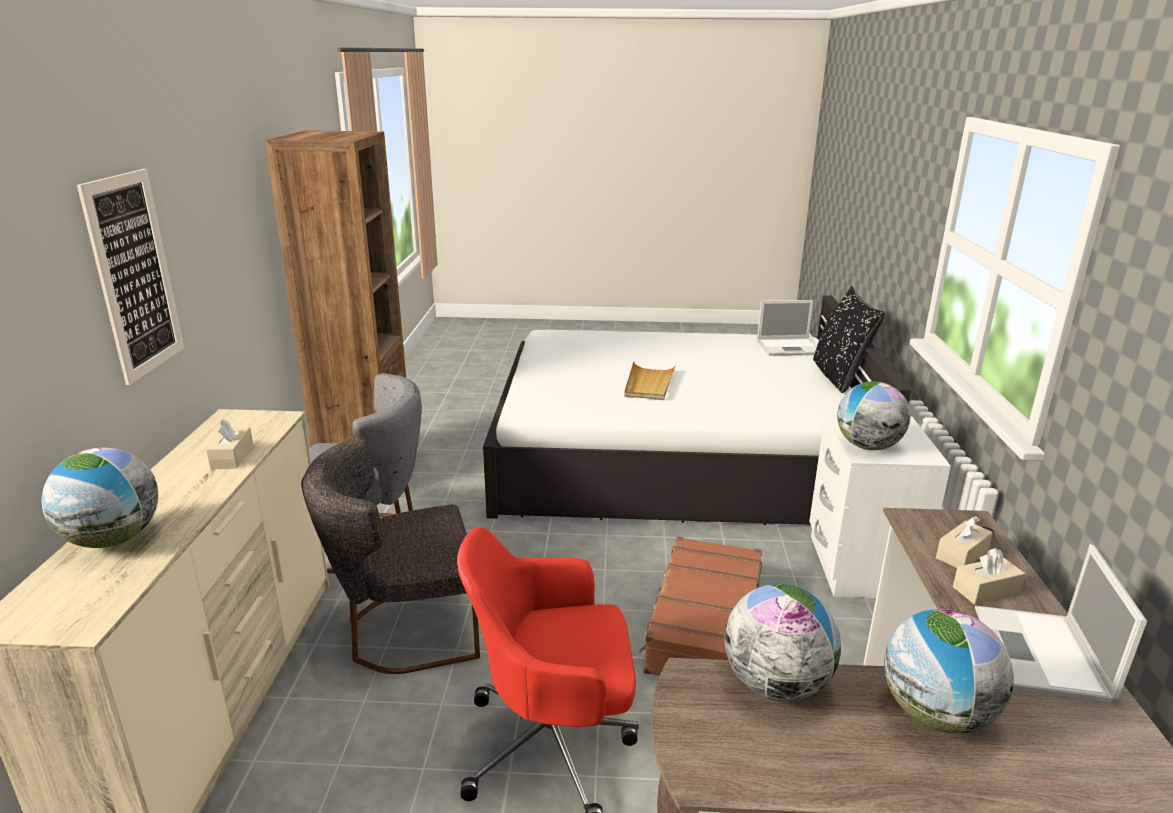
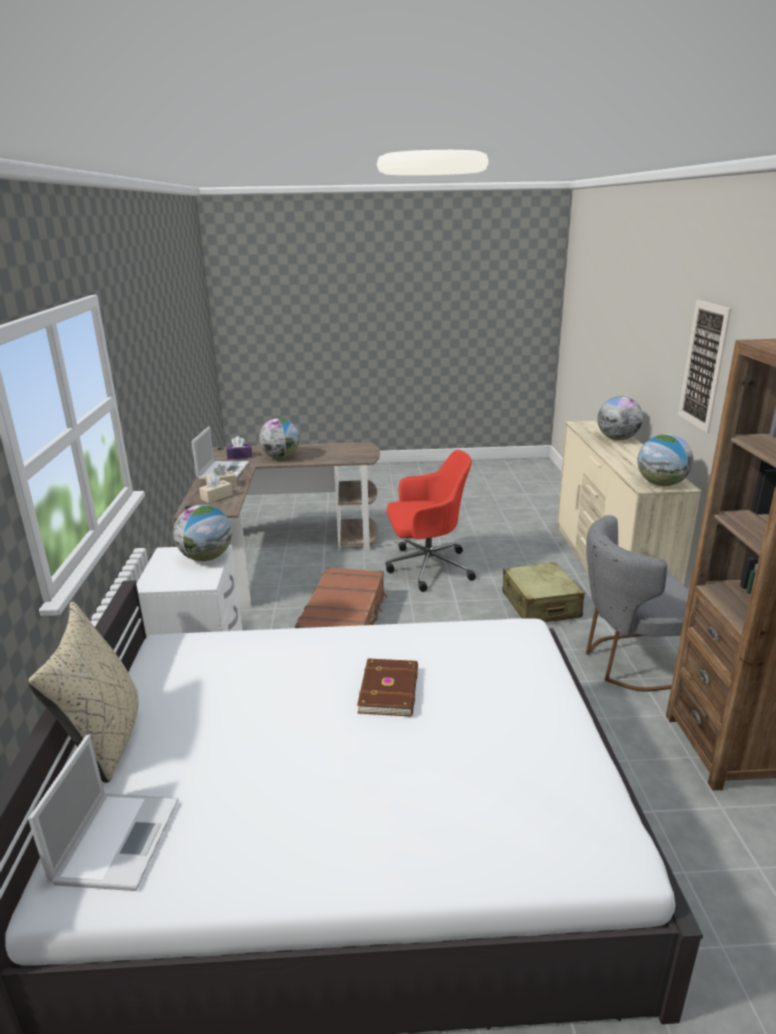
camera: 175 degrees right, 0 degrees up
(232, 457) = (630, 466): beige tissue box -> none
(405, 631) = (540, 605): grey chair -> beige suitcase
(649, 384) = (390, 690): beige tray -> brown book
(776, 684) = (334, 459): globe -> globe (661, 484)
(789, 347) = (118, 838): laptop -> laptop turned 105 degrees clockwise
(839, 376) = (104, 738): black pillow -> beige pillow
(1070, 737) = (239, 456): none -> purple tissue box

